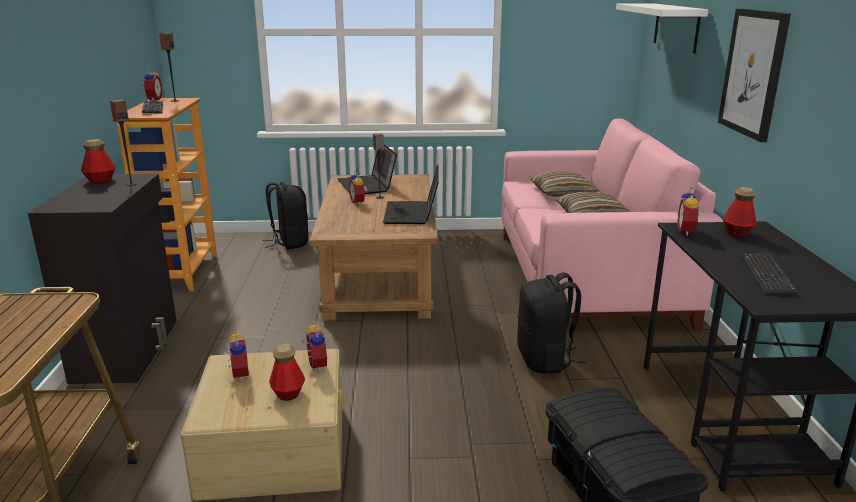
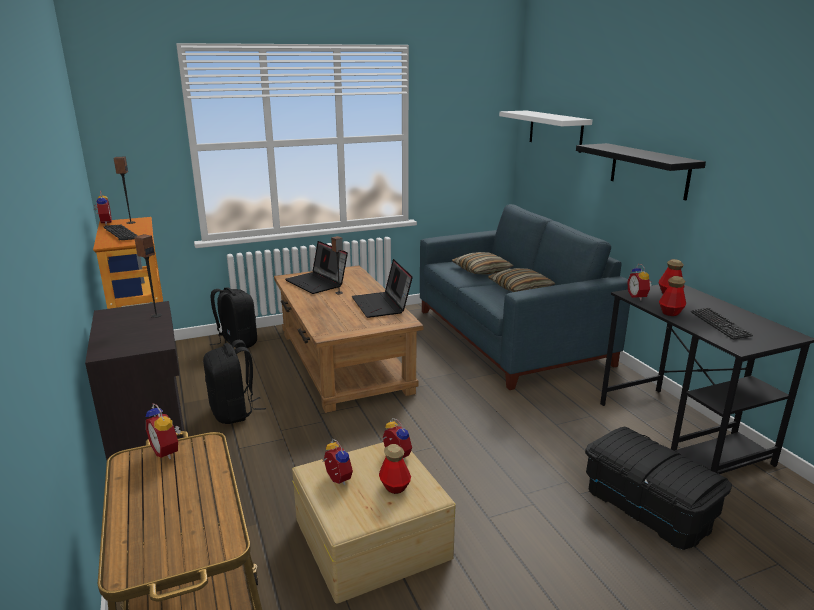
camera: 20 degrees left, 0 degrees up
(100, 180) = (117, 315): bottle -> bottle (670, 312)
(359, 202) = (325, 300): alarm clock -> alarm clock (168, 451)
(545, 360) = (528, 412): black backpack -> black backpack (234, 412)
(586, 277) = (509, 337): pink sofa -> blue sofa
(753, 73) = (649, 170): picture -> black shelf

